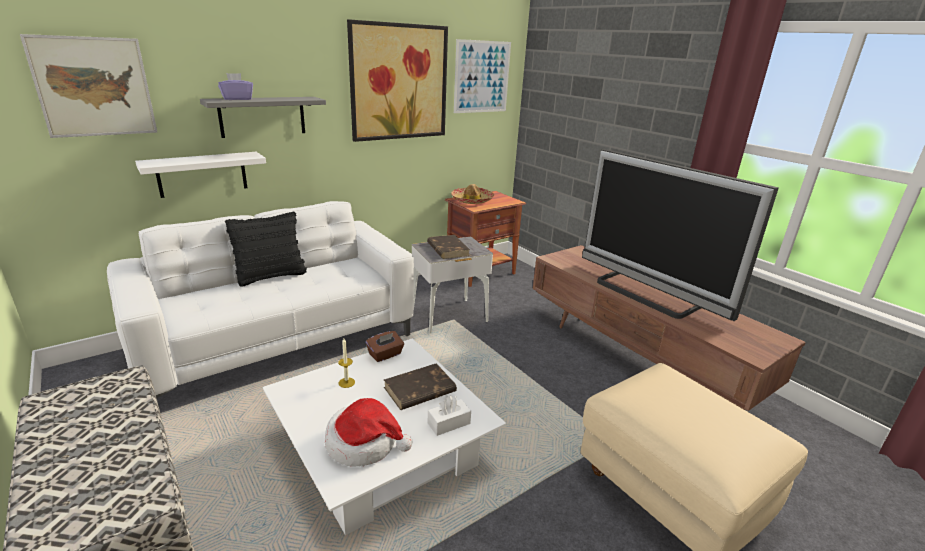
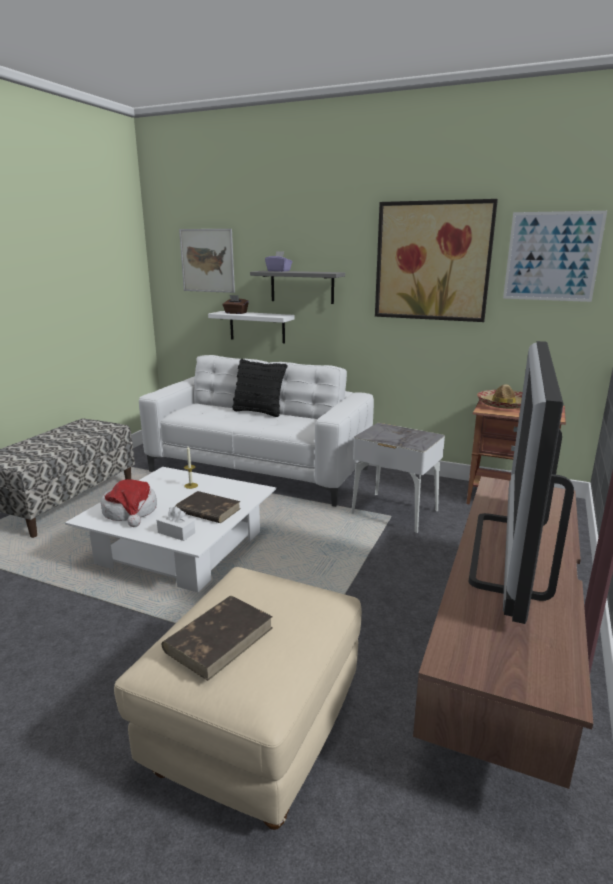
camera: 60 degrees right, 5 degrees down
(385, 355) = (239, 486): brown tissue box -> brown tissue box (235, 313)
(447, 249) = (394, 434): brown book -> brown book (220, 638)

